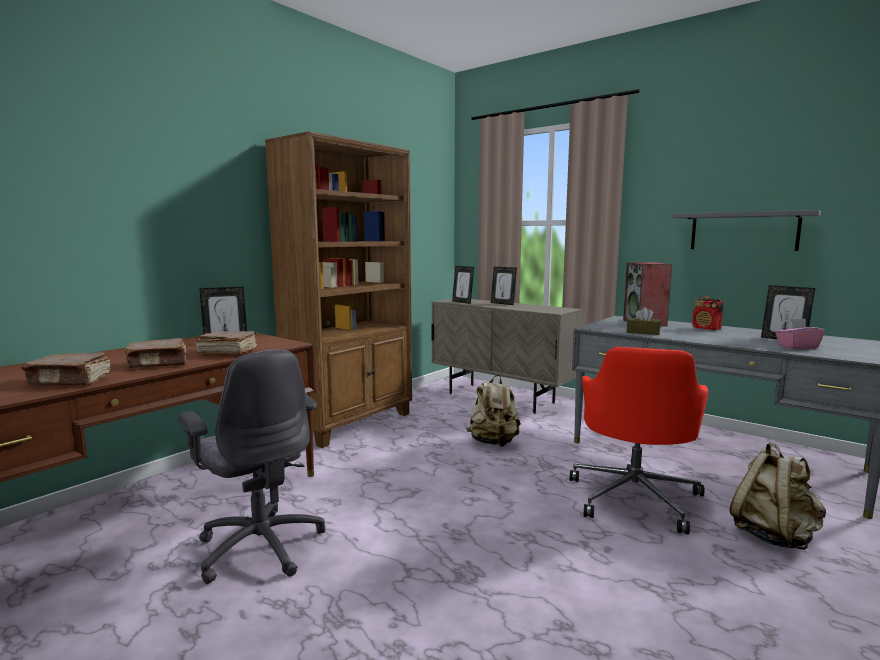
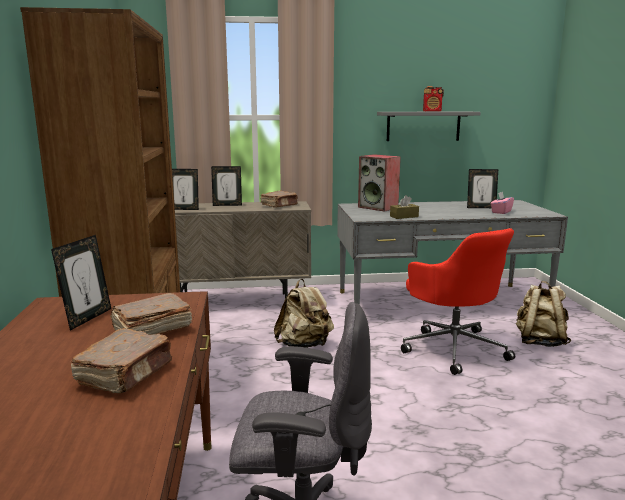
camera: 45 degrees left, 5 degrees up
(71, 381) = (103, 445): brown book -> brown book (279, 205)
(706, 328) = (424, 206): radio -> radio (432, 111)

